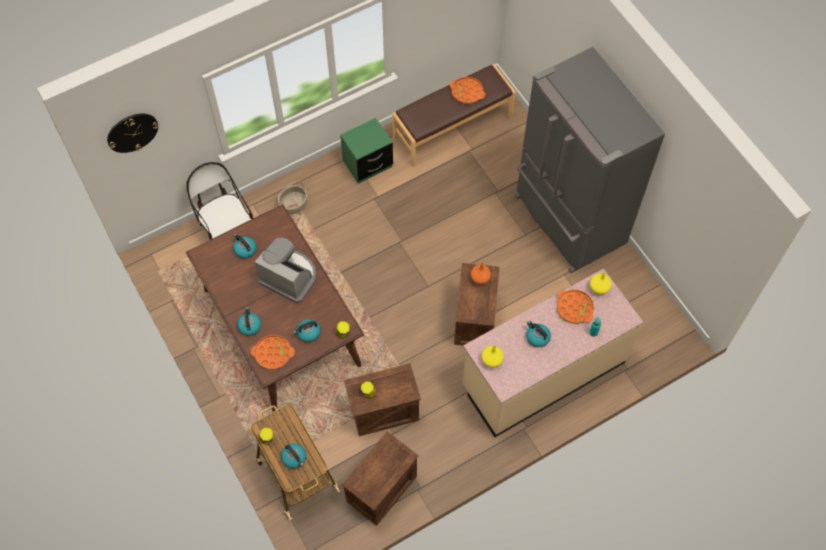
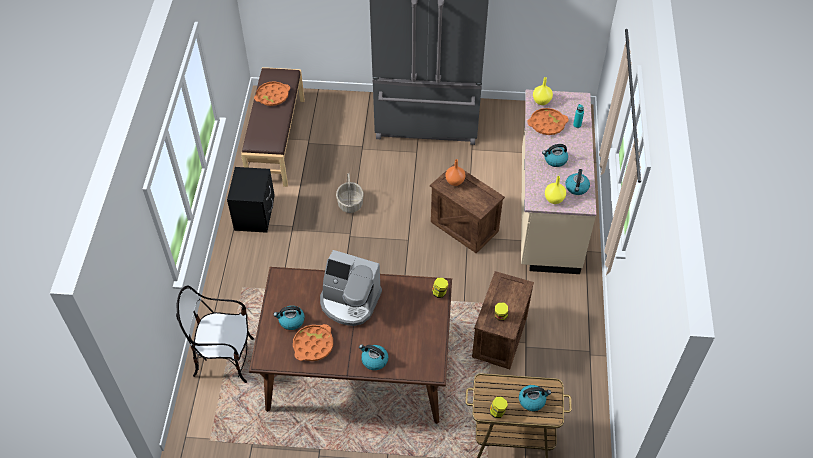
camera: 55 degrees left, 10 degrees down
(132, 132) = (129, 294): wall clock -> none
(273, 353) = (417, 357): orange tray -> orange tray (313, 345)
(289, 277) = (349, 301): coffee machine -> coffee machine turned 135 degrees counterclockwise
(294, 204) = (242, 290): basket -> basket (350, 203)
(308, 333) = (419, 318): kettle -> kettle (577, 188)
(367, 164) = (254, 215): green nightstand -> black nightstand
(382, 489) = (572, 380): crate -> none

